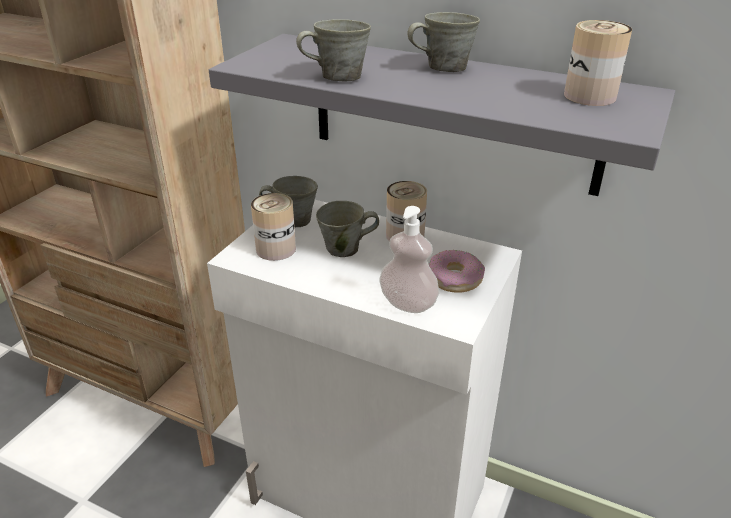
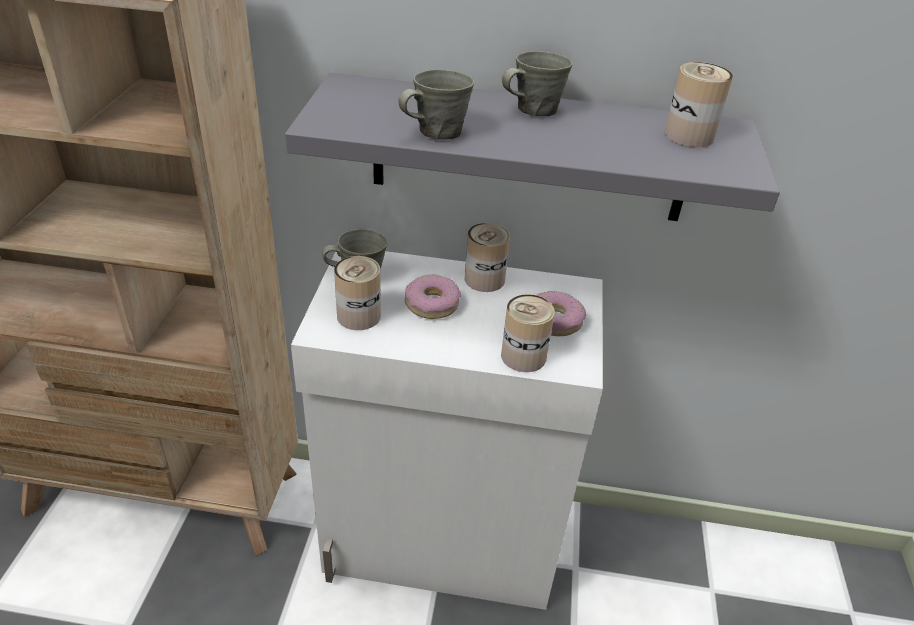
camera: 20 degrees left, 5 degrees up
(345, 248) = (431, 304): grey mug -> donut
(408, 303) = (523, 356): soap dispenser -> can

